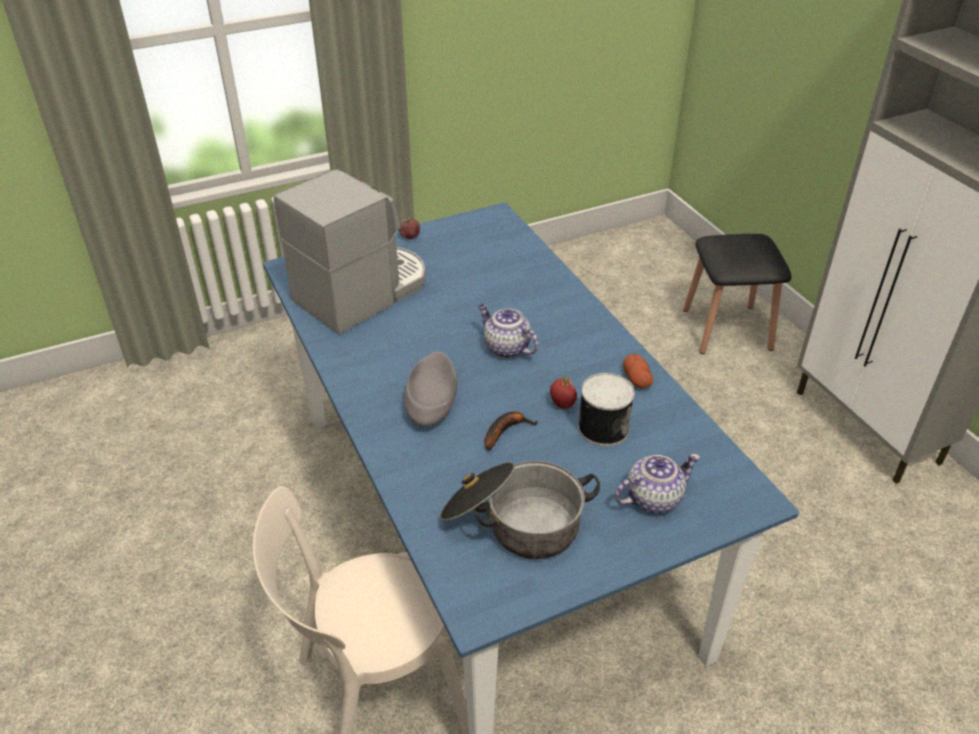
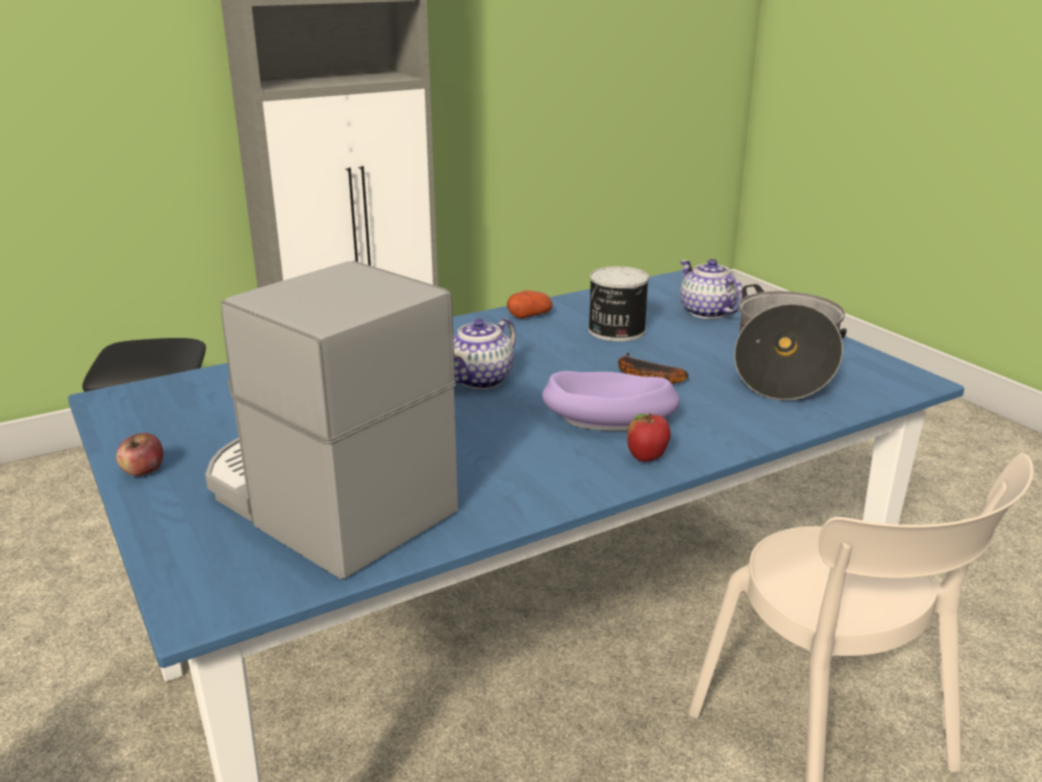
camera: 95 degrees left, 15 degrees down
(431, 402) = (608, 421): grey bowl -> purple bowl
(562, 404) = (585, 349): apple -> apple (647, 458)

